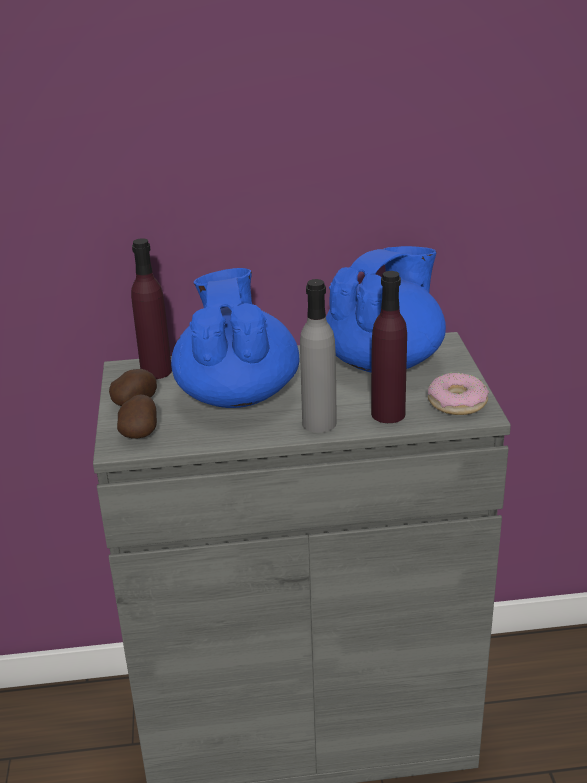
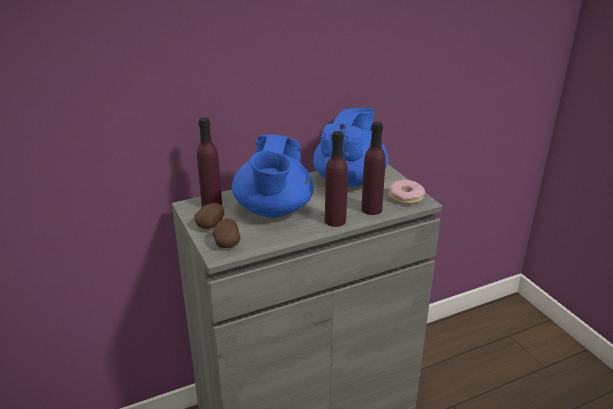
camera: 20 degrees left, 0 degrees up
(237, 393) = (273, 210): blue teapot -> blue teapot turned 150 degrees counterclockwise
(319, 423) = (335, 220): grey bottle -> purple bottle

